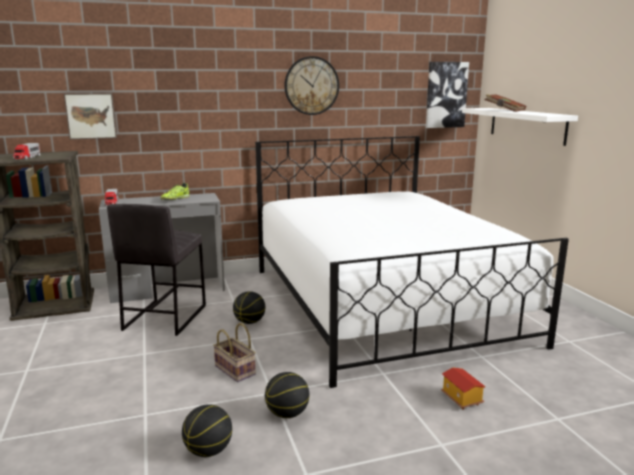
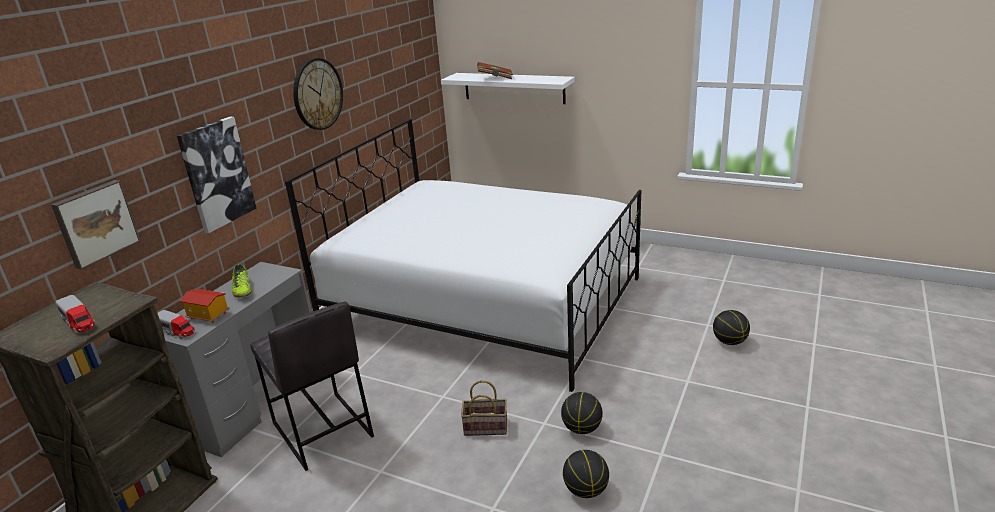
camera: 45 degrees left, 10 degrees up
(250, 322) = (412, 382): basketball -> basketball (729, 341)
(446, 95) = (418, 67): picture -> picture (216, 174)
(460, 399) = (650, 345): toy house -> toy house (207, 316)

